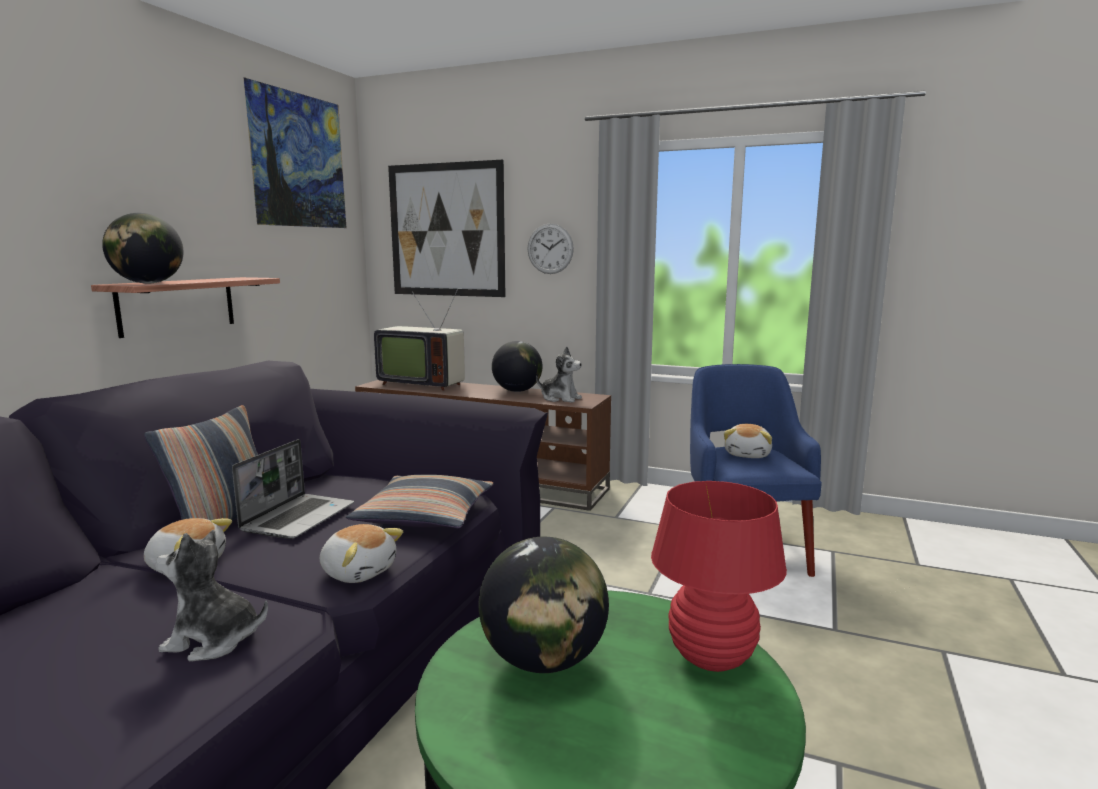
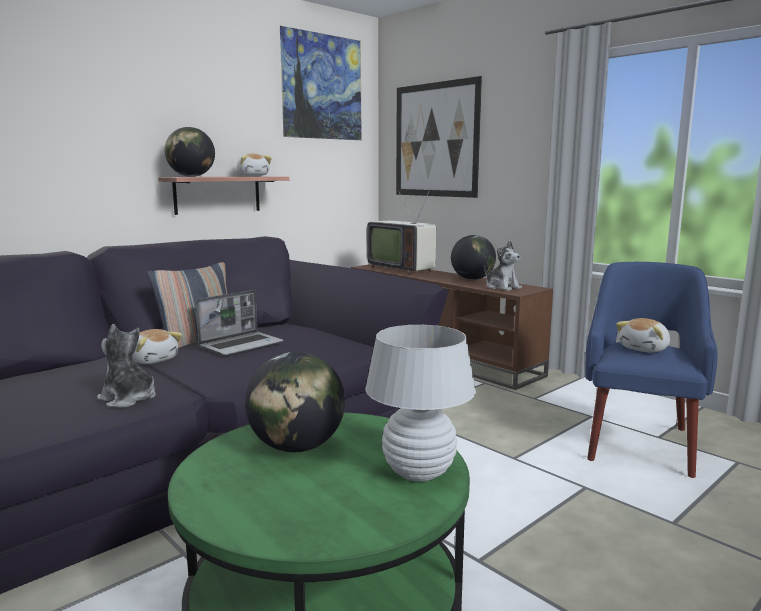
camera: 25 degrees right, 0 degrees up
(359, 571) = (244, 380): plush toy -> plush toy (253, 176)
(425, 516) = (322, 356): pillow -> none
(550, 249) = (515, 154): wall clock -> none
(711, 658) = (418, 472): red table lamp -> white table lamp

